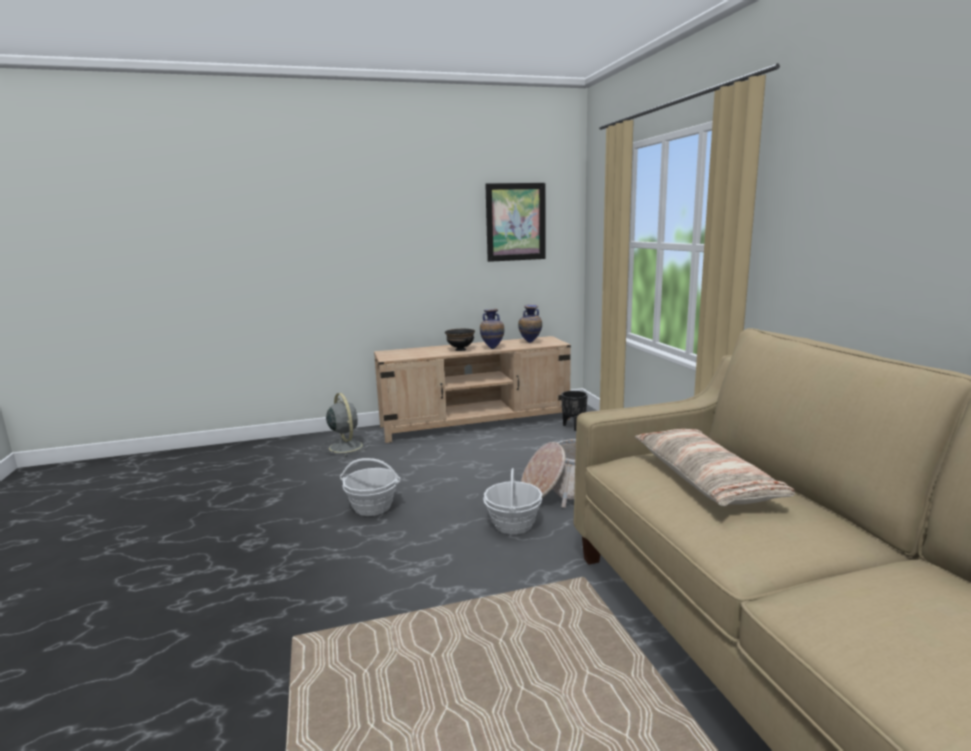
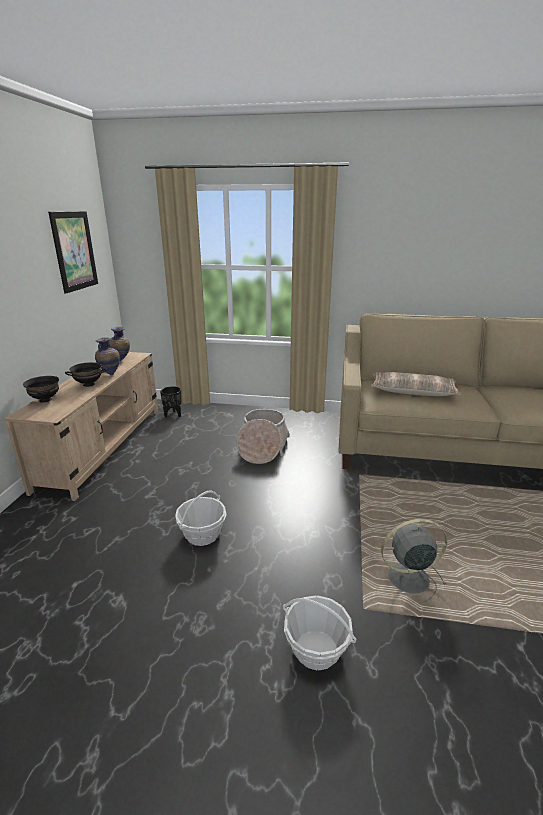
camera: 65 degrees left, 10 degrees up
(345, 446) = (44, 527): grey fan -> grey fan (406, 578)
(415, 349) = (46, 400): none -> black bowl
(513, 524) = (286, 479): basket -> basket (316, 649)

